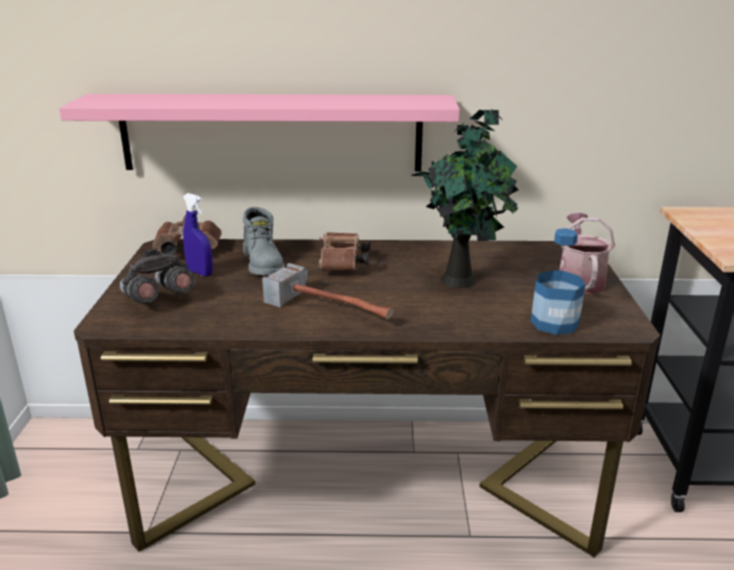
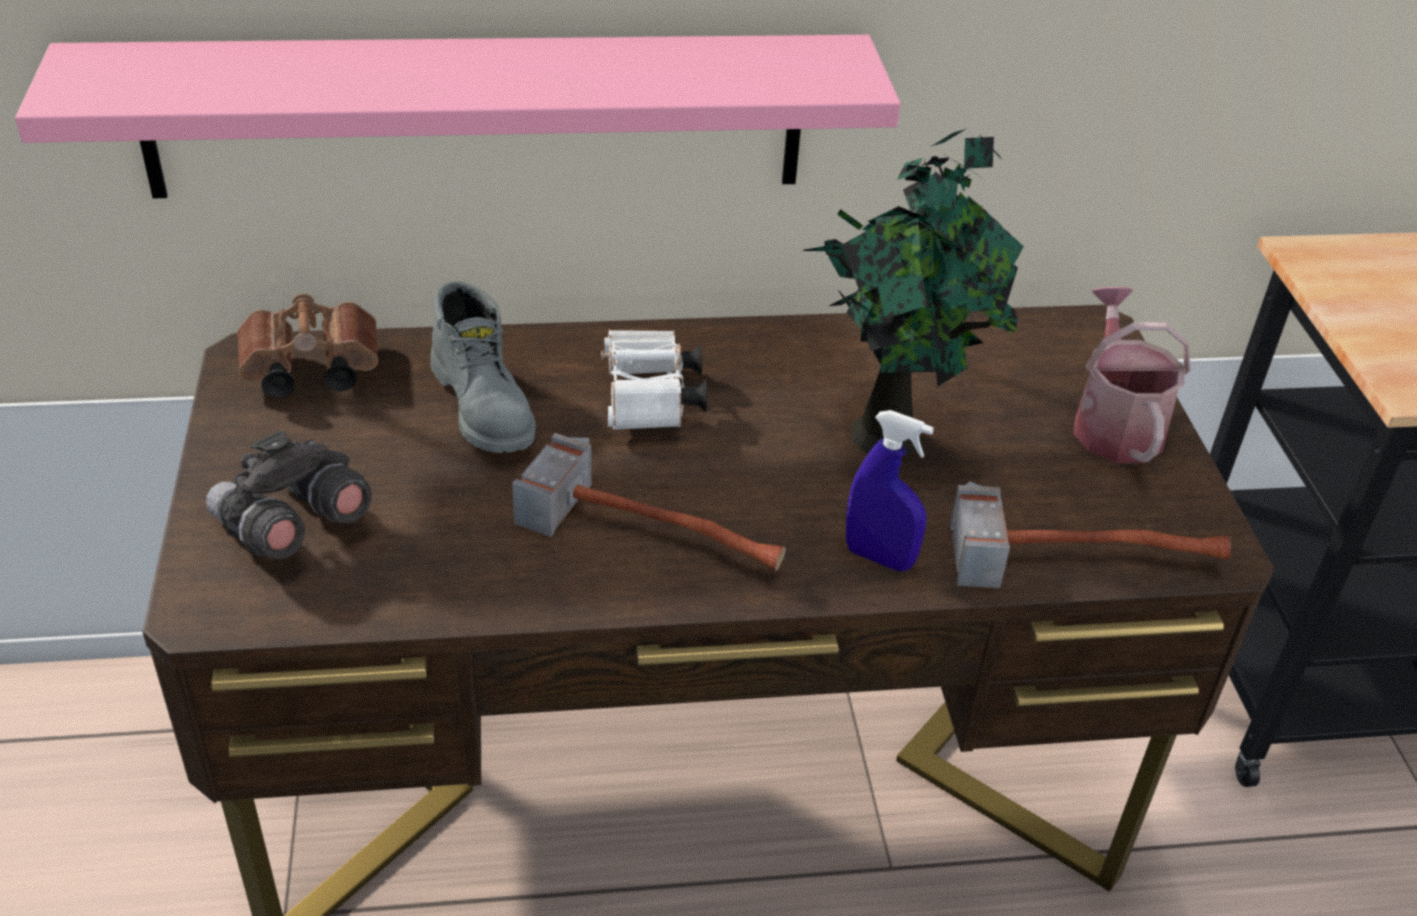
camera: 10 degrees left, 15 degrees up
(200, 273) = (358, 441): blue spray bottle -> blue spray bottle (879, 557)
(343, 265) = (650, 402): brown binoculars -> white binoculars
(554, 323) = (1083, 549): bottle -> hammer

